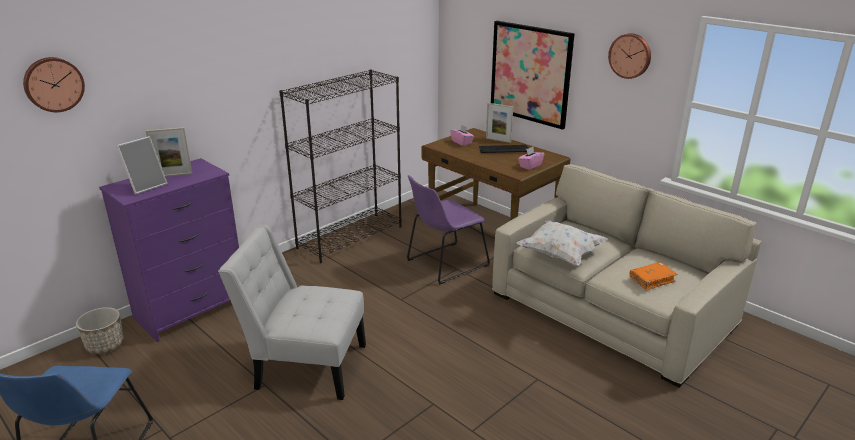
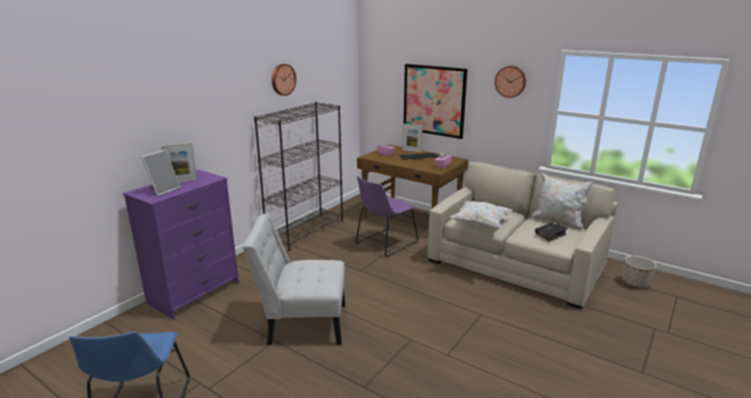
camera: 10 degrees left, 5 degrees down
(53, 84) = (89, 108): wall clock -> wall clock (282, 79)
(105, 345) = (128, 326): planter -> planter (635, 283)
(651, 280) = (550, 235): orange book -> black book
(671, 260) = (558, 221): none -> white pillow

